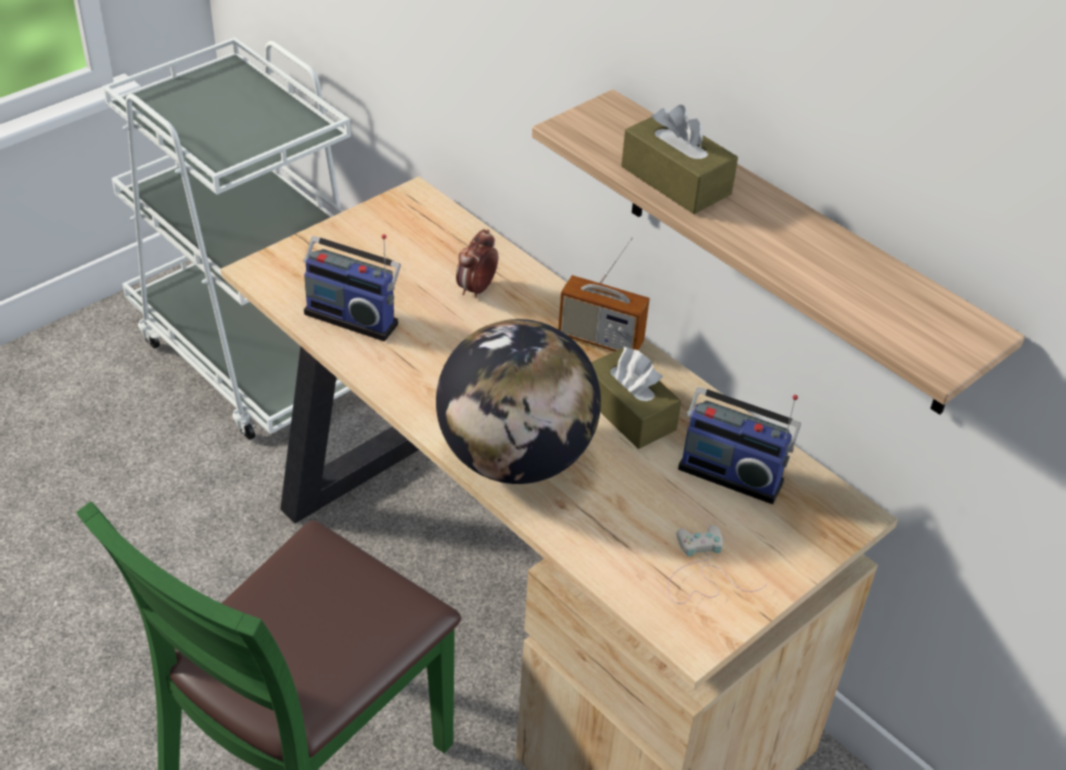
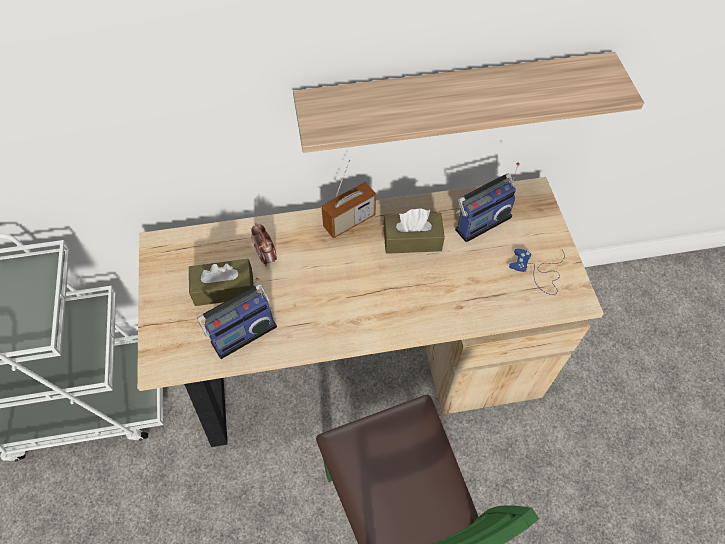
camera: 55 degrees left, 15 degrees up
(515, 458) = (414, 310): globe -> none
(675, 180) = (406, 110): brown tissue box -> brown tissue box (224, 288)
(702, 572) = (538, 271): white game controller -> blue game controller

